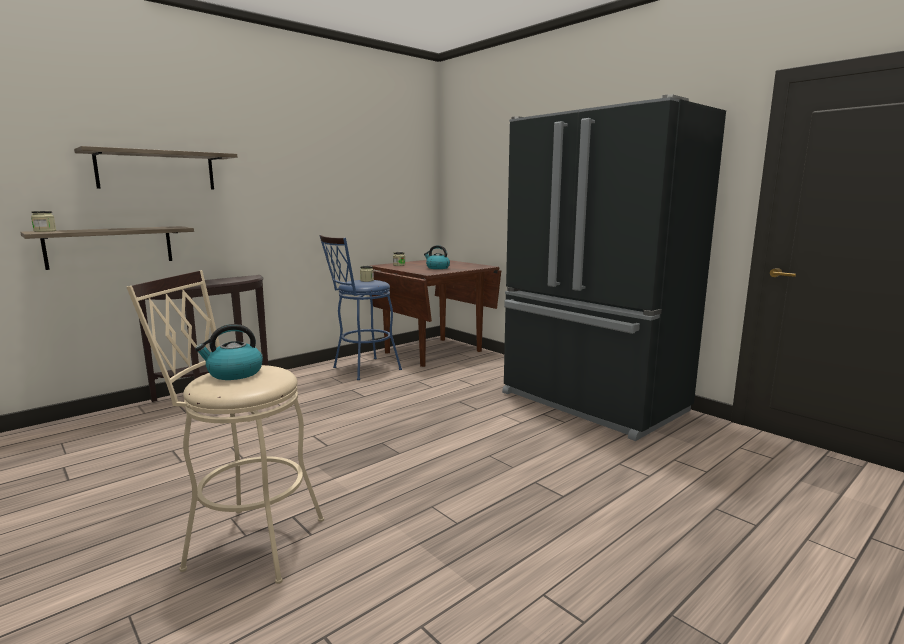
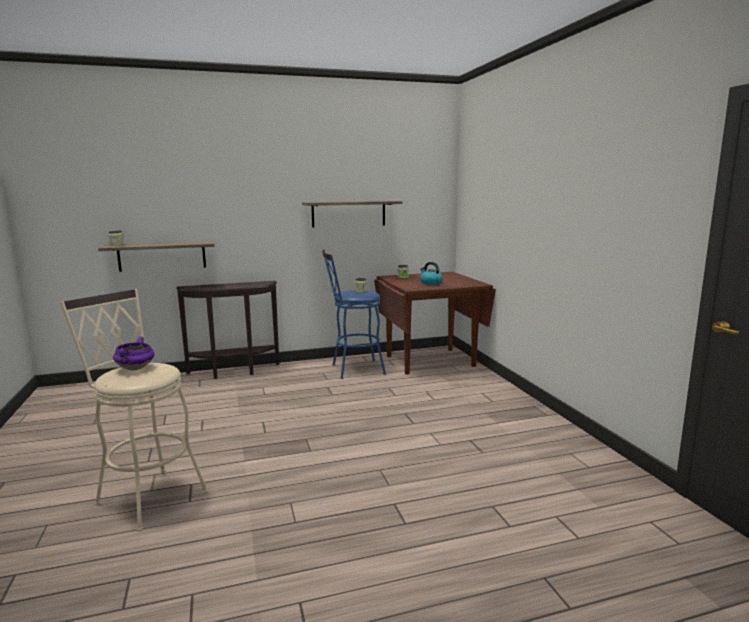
camera: 25 degrees right, 0 degrees up
(156, 170) = (197, 198): shelf -> shelf (348, 213)
(234, 373) = (135, 369): kettle -> purple cooking pot
(591, 403) = (530, 438): black fridge -> none

